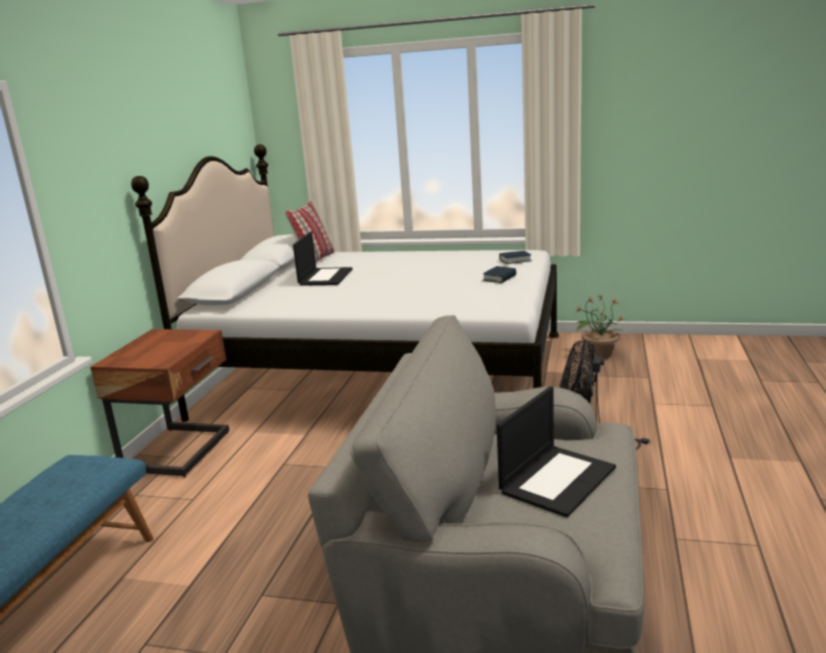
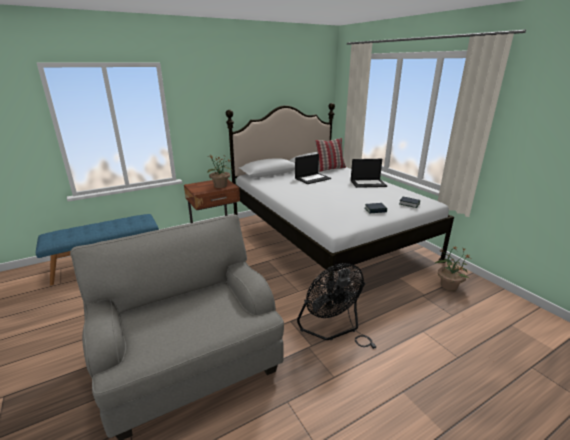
camera: 45 degrees right, 5 degrees up
(180, 340) = (220, 186): none -> potted plant
(557, 479) = (193, 319): laptop -> laptop (368, 183)

